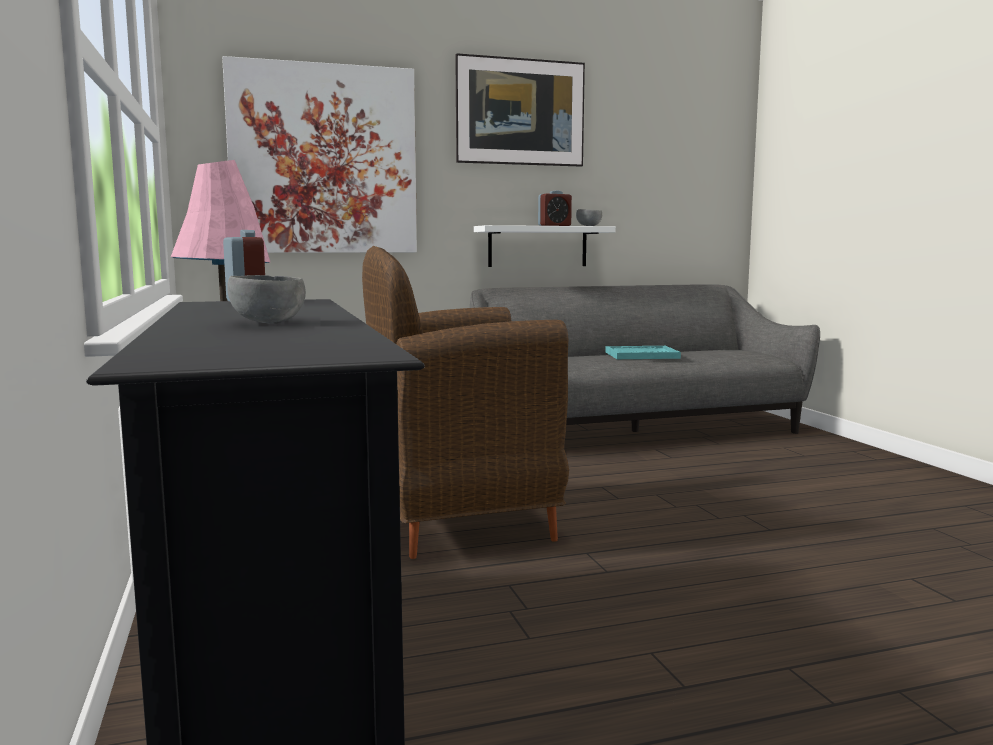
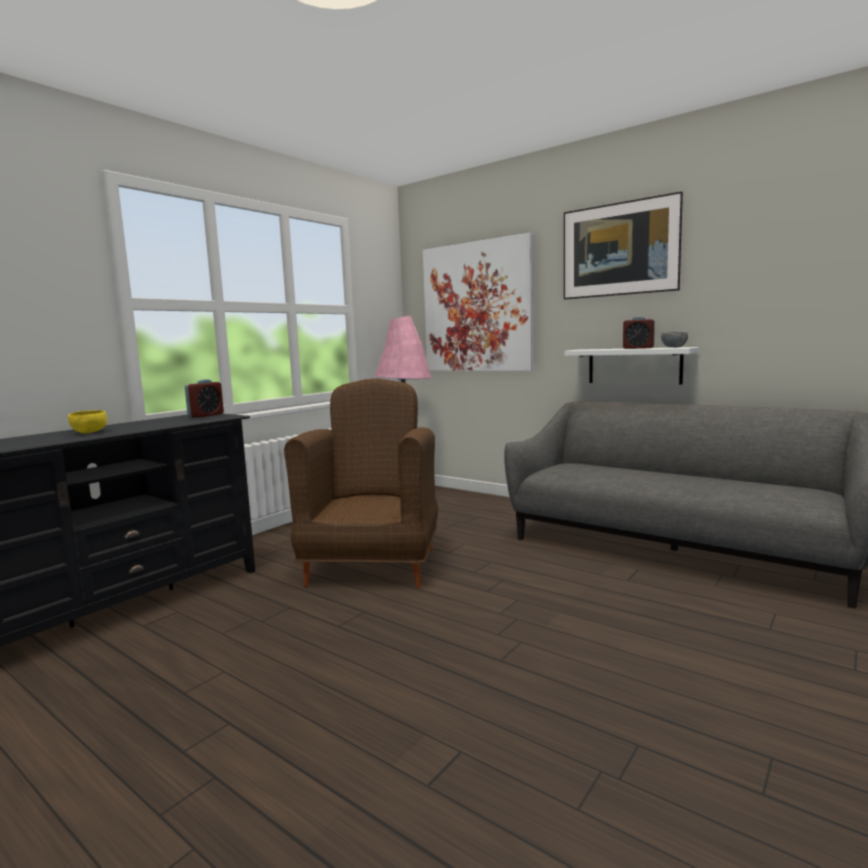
camera: 55 degrees right, 0 degrees up
(269, 322) = (90, 432): grey bowl -> yellow bowl
(457, 521) = (373, 566): brown armchair -> brown armchair turned 60 degrees clockwise
(642, 355) = (665, 477): turquoise tray -> none

